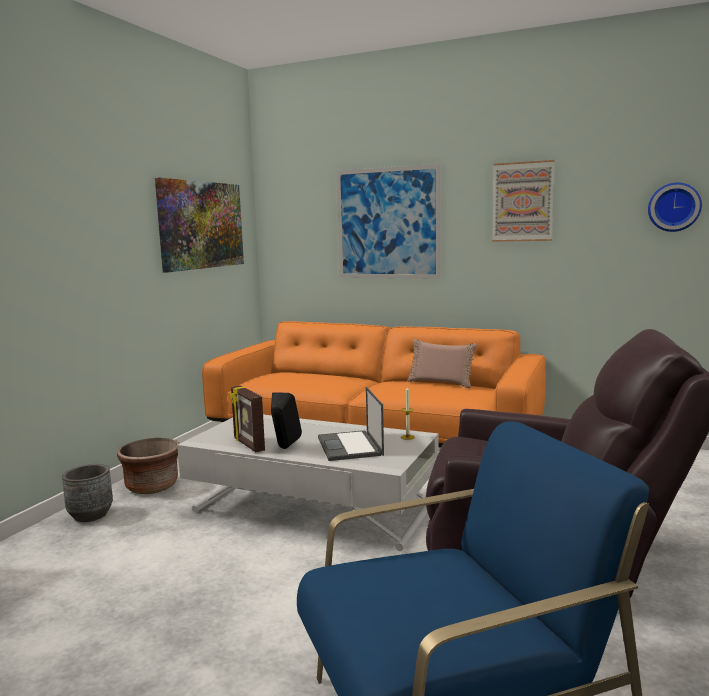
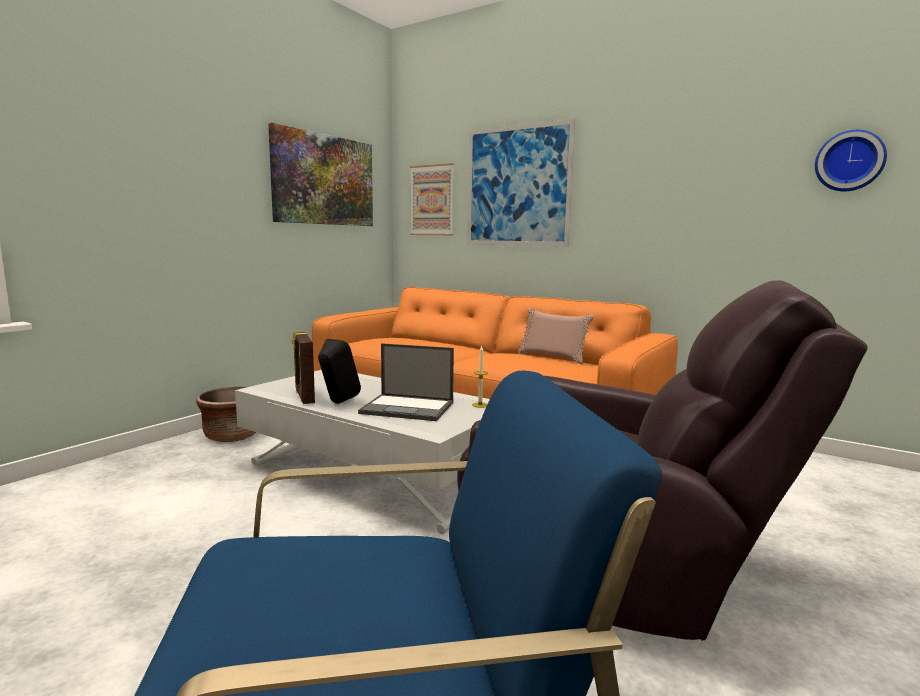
camera: 10 degrees right, 0 degrees up
(91, 515) = (155, 455): grey planter -> none
(350, 446) = (408, 408): laptop -> laptop turned 75 degrees counterclockwise
(522, 202) = (664, 159): picture -> picture (432, 200)

